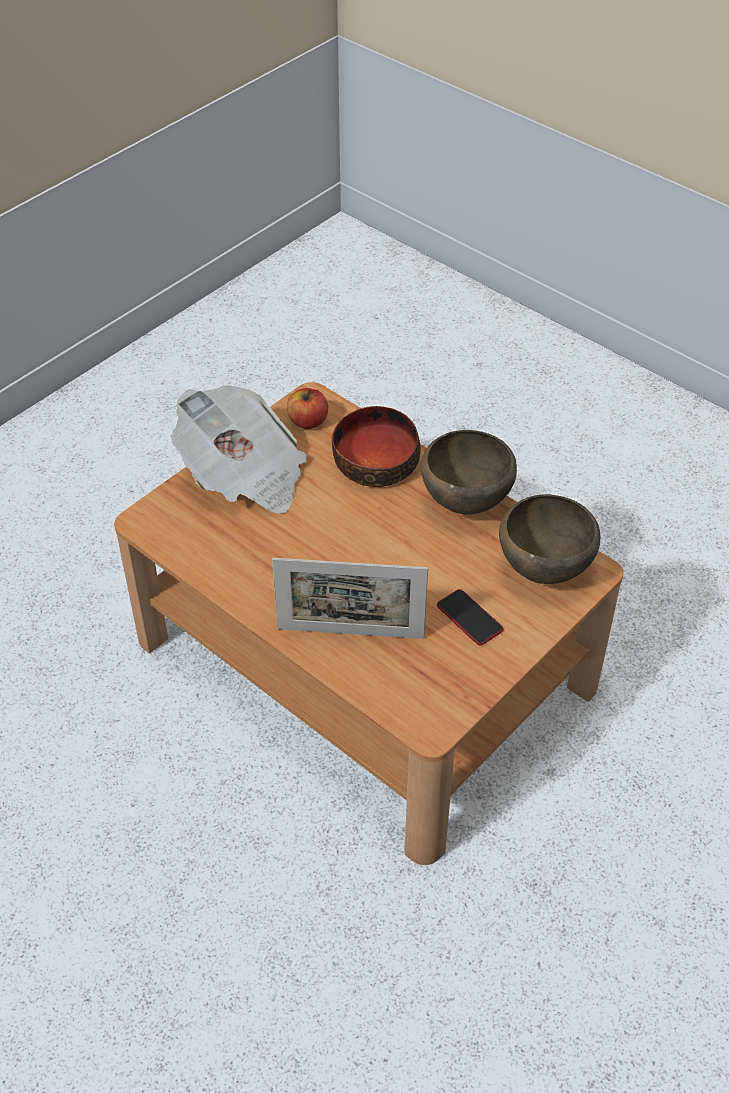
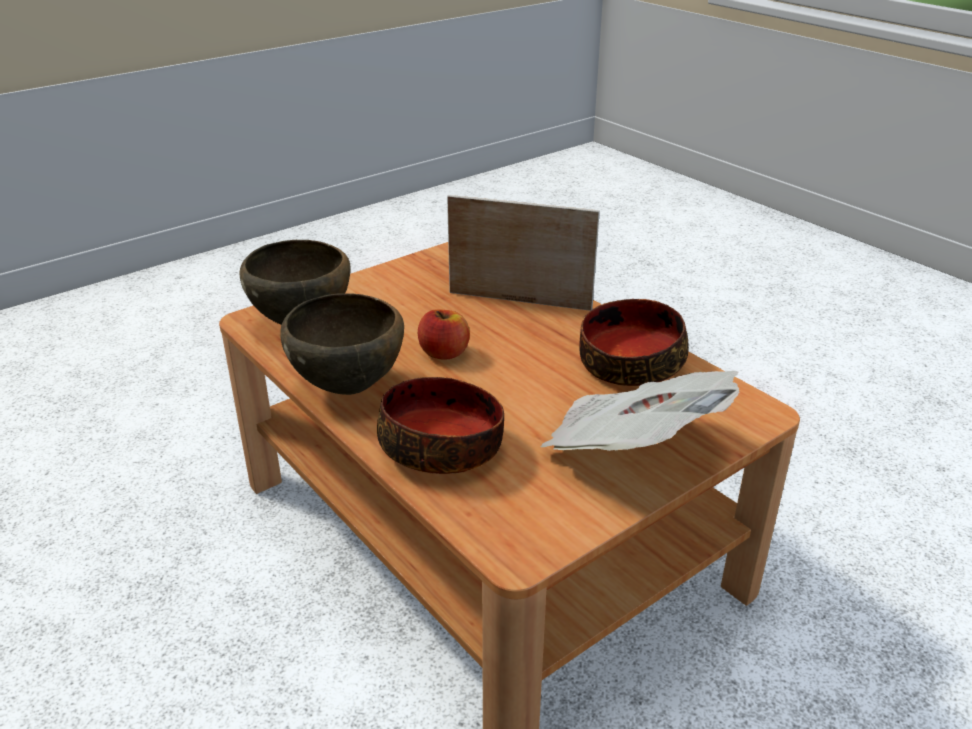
camera: 170 degrees left, 15 degrees down
(242, 561) = (629, 362): none -> bowl
(308, 421) = (528, 515): apple -> apple (444, 353)
(469, 618) = (399, 300): phone -> none

